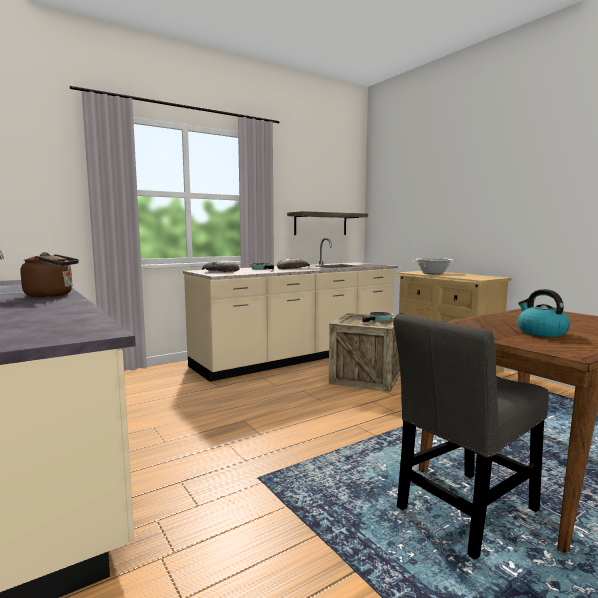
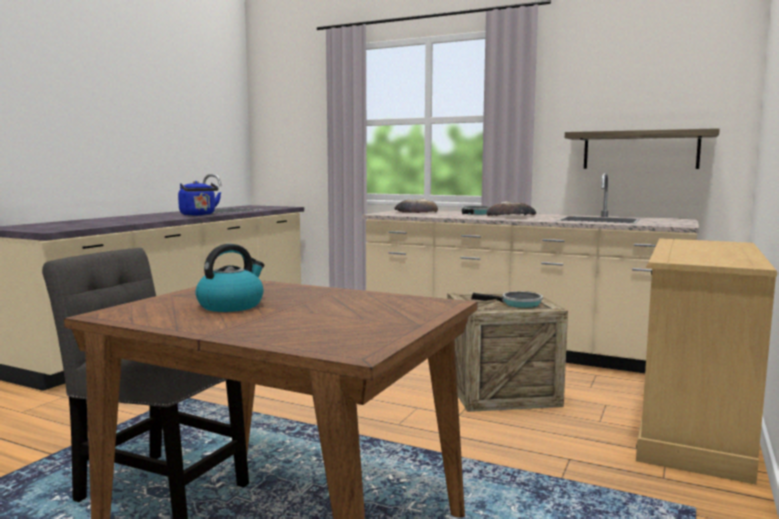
camera: 60 degrees right, 0 degrees up
(52, 295) = (199, 215): brown kettle -> blue kettle
(433, 273) = (700, 246): cooking pot -> none

